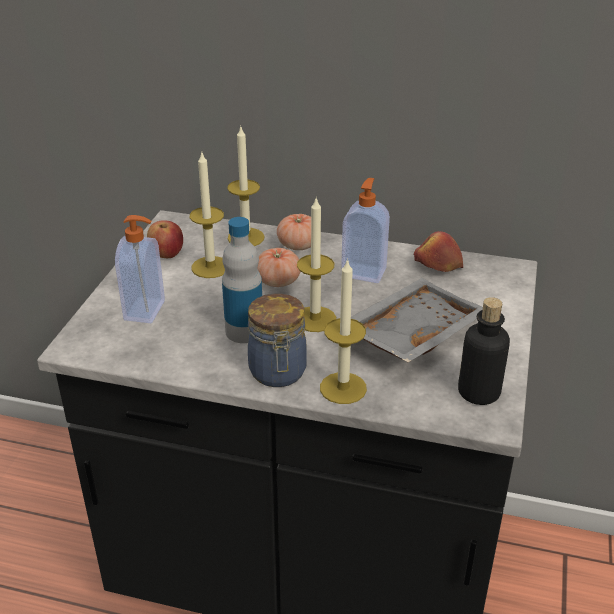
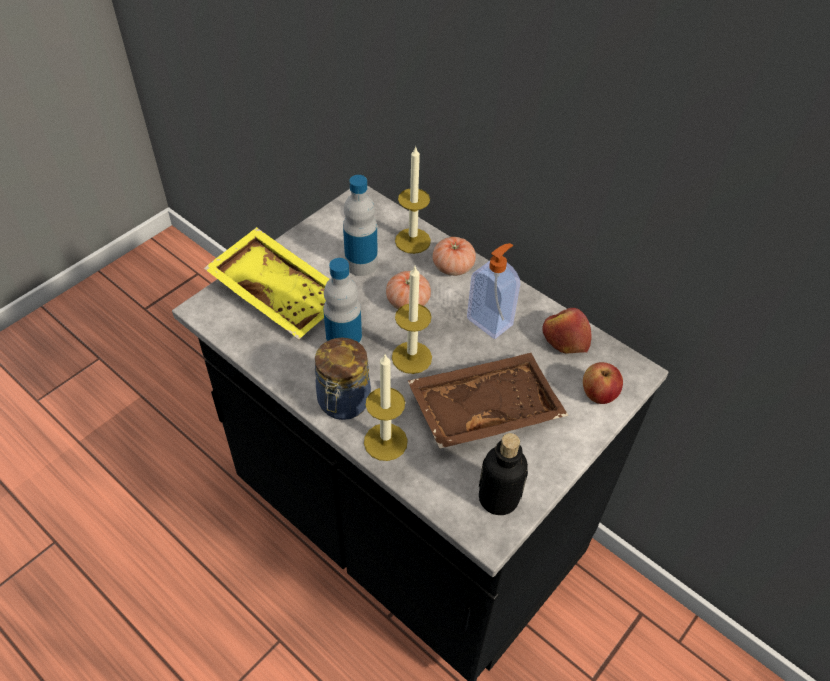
camera: 25 degrees right, 15 degrees up
(146, 310) = (280, 292): soap dispenser -> yellow tray
(167, 254) = (334, 236): apple -> apple (598, 394)
(210, 267) = (361, 264): candle -> bottle
(411, 333) = (484, 408): grey tray -> brown tray

